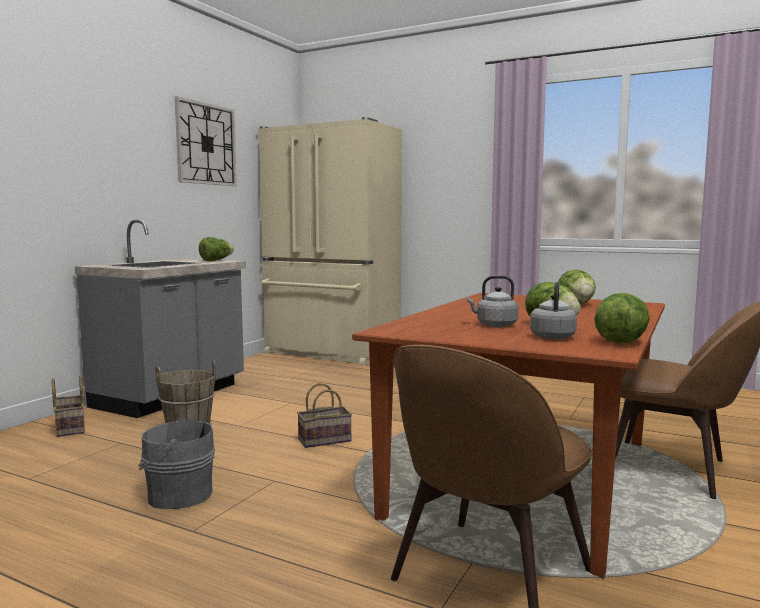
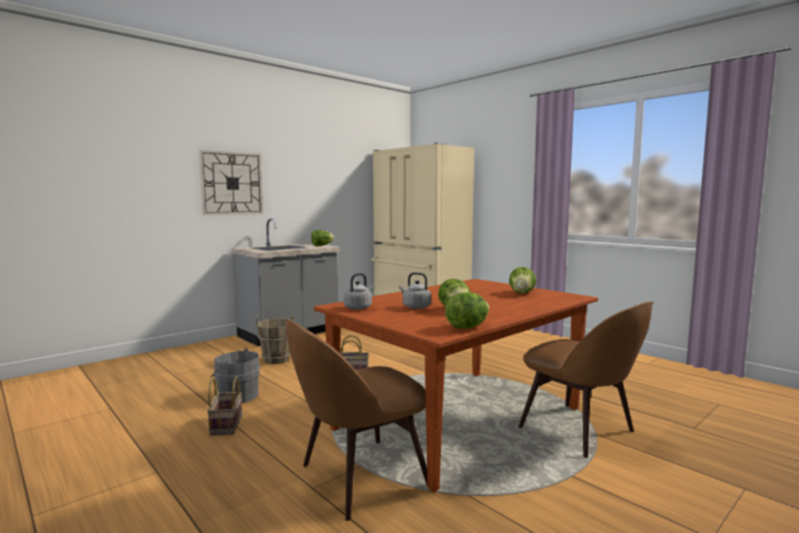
camera: 20 degrees right, 0 degrees up
(69, 428) = (217, 348): basket -> basket (225, 424)
(206, 144) = (330, 165): wall clock -> wall clock (232, 183)
(552, 336) = (431, 319): grey kettle -> grey kettle (359, 307)

